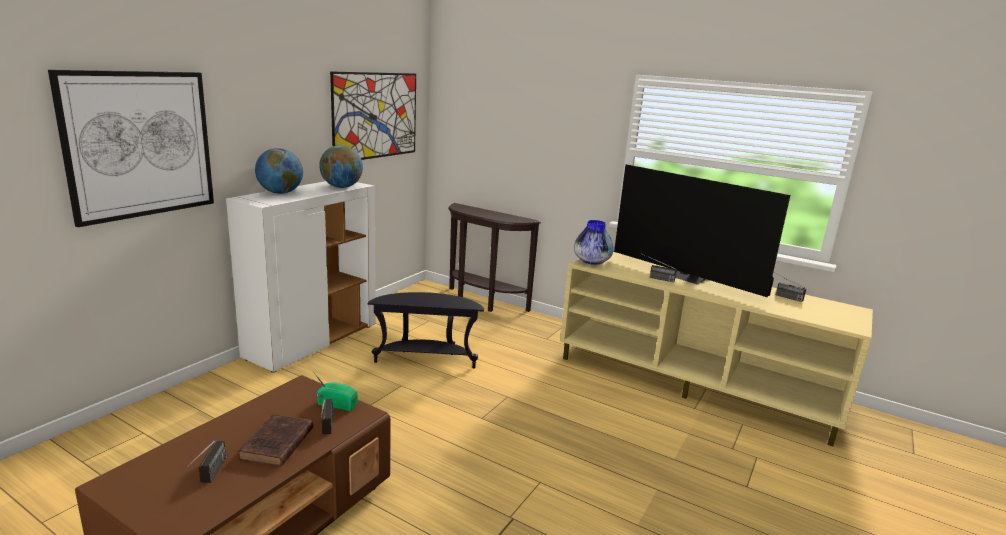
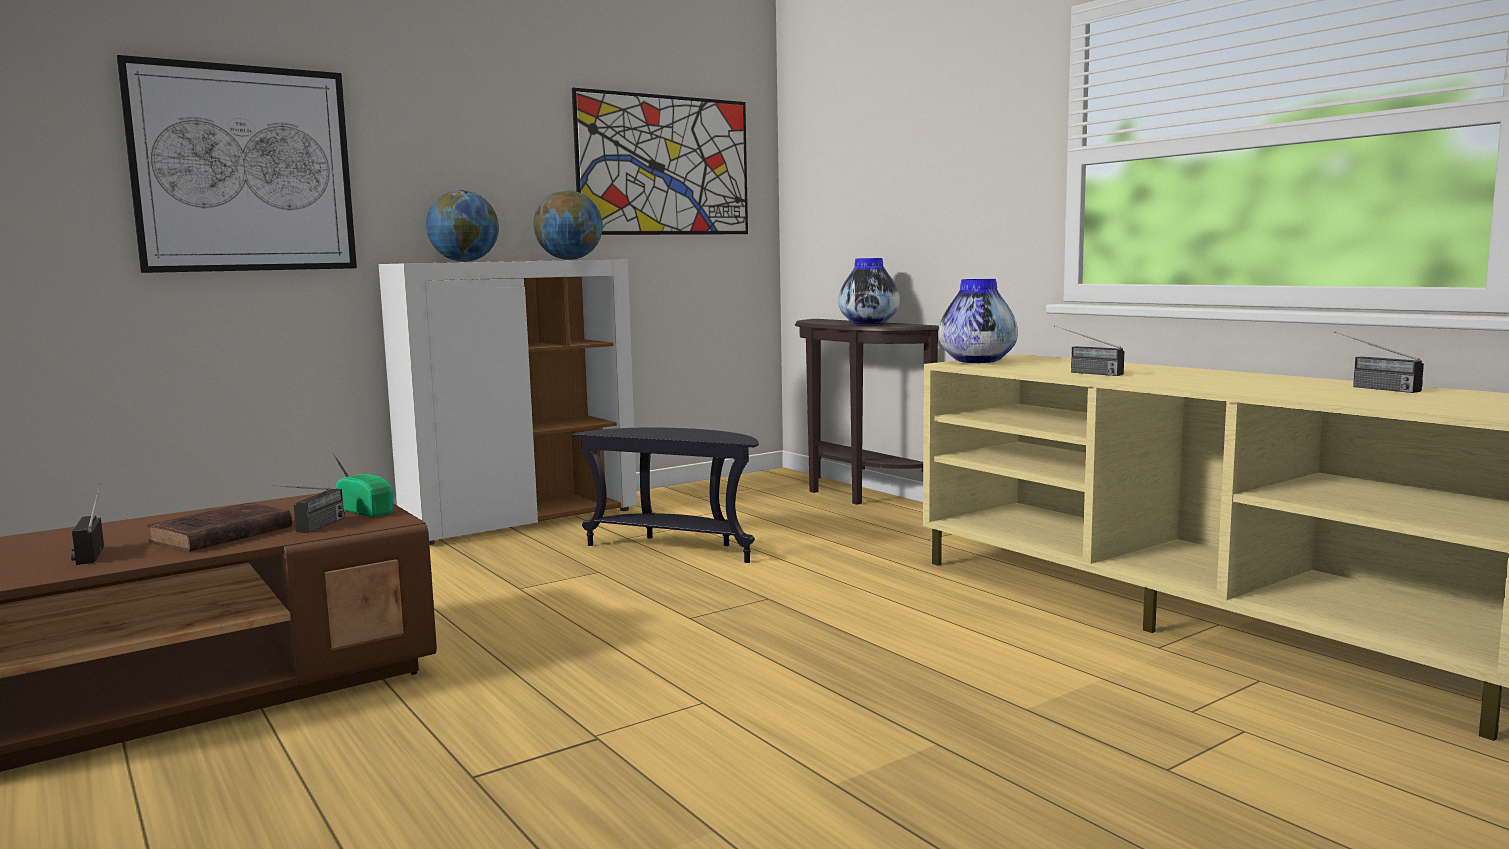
camera: 25 degrees right, 10 degrees down
(210, 476) = (90, 551): radio -> radio turned 135 degrees clockwise
(500, 217) = (868, 324): none -> vase
(688, 278) = (1163, 373): television -> none

